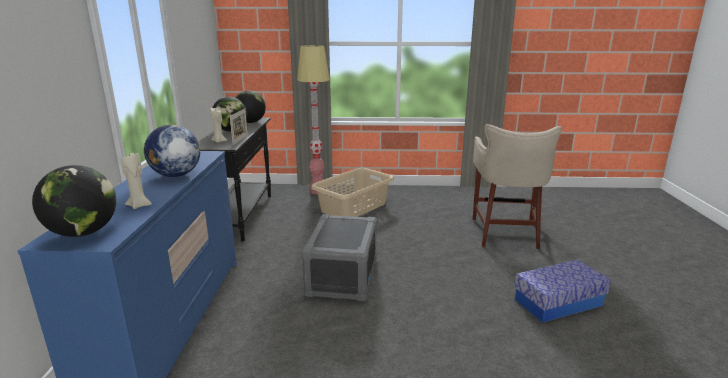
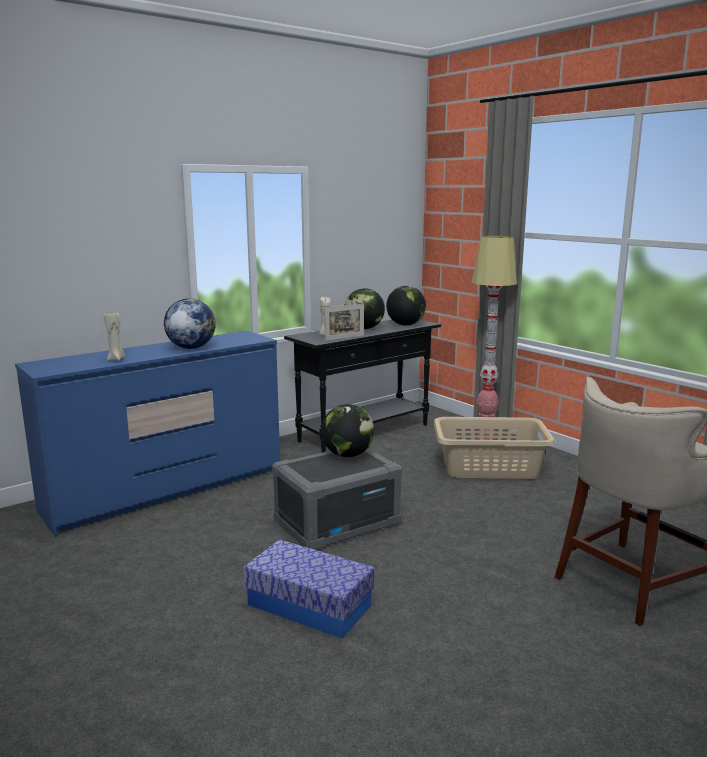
camera: 50 degrees right, 5 degrees down
(83, 233) = (54, 365): globe -> globe (347, 455)
(558, 302) = (507, 686): storage box -> storage box (309, 605)

